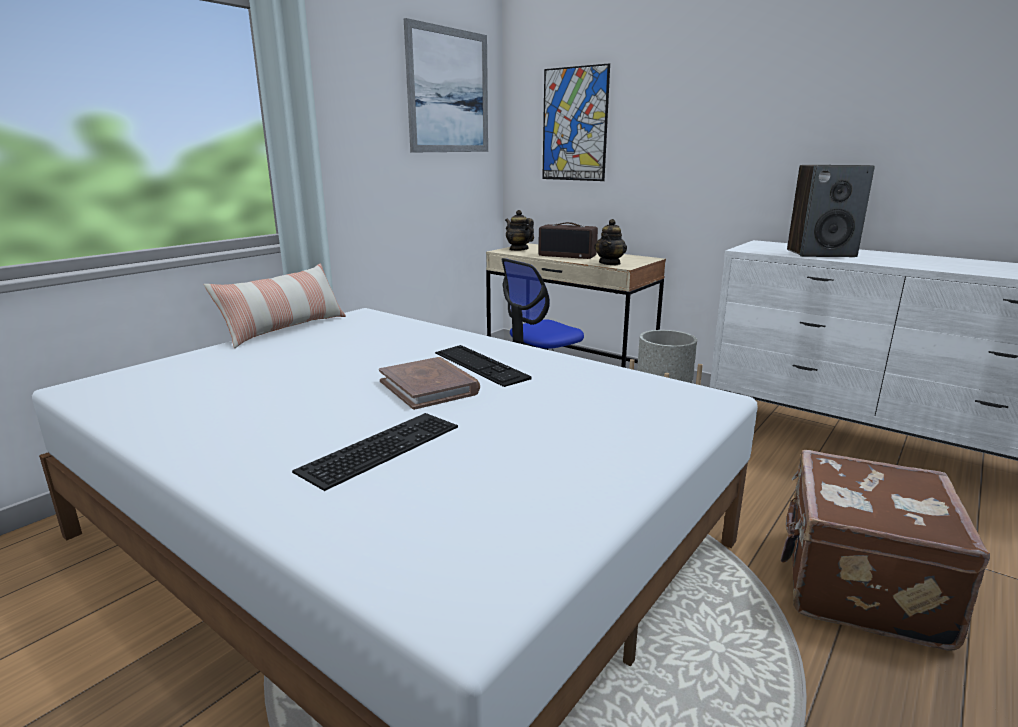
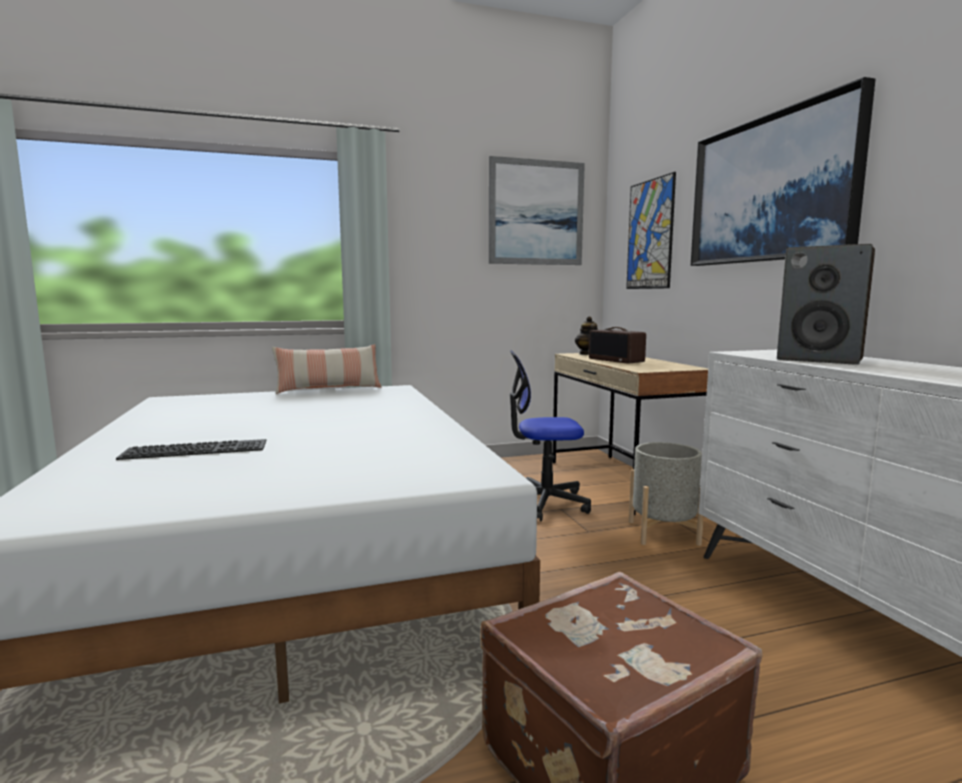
camera: 35 degrees right, 10 degrees down
(429, 387) = (312, 428): brown book -> none
(480, 365) = (380, 424): keyboard -> none
(610, 263) = (636, 367): teapot -> none
(729, 99) = (770, 189): none -> picture

